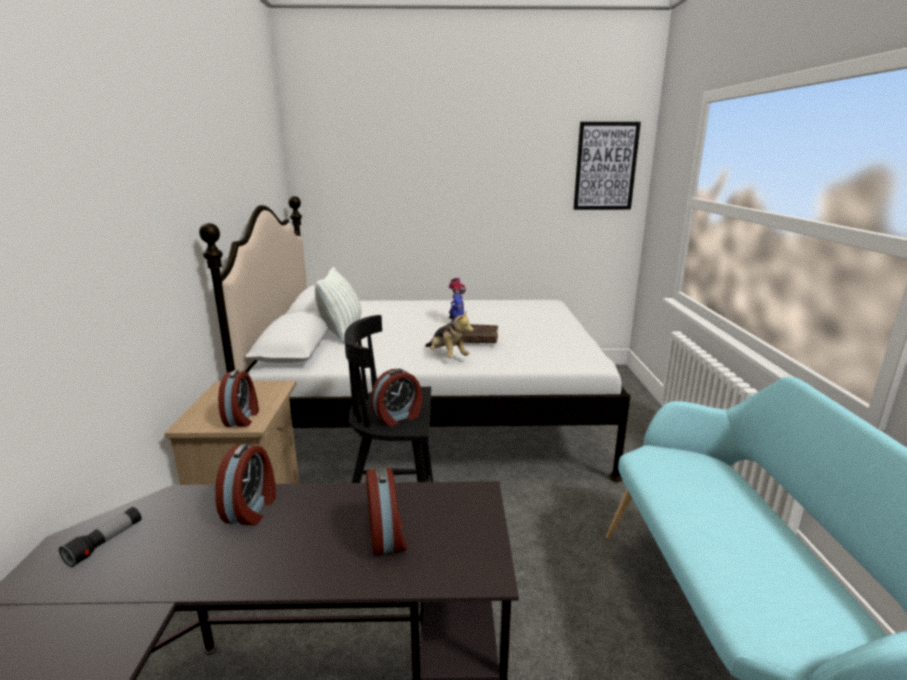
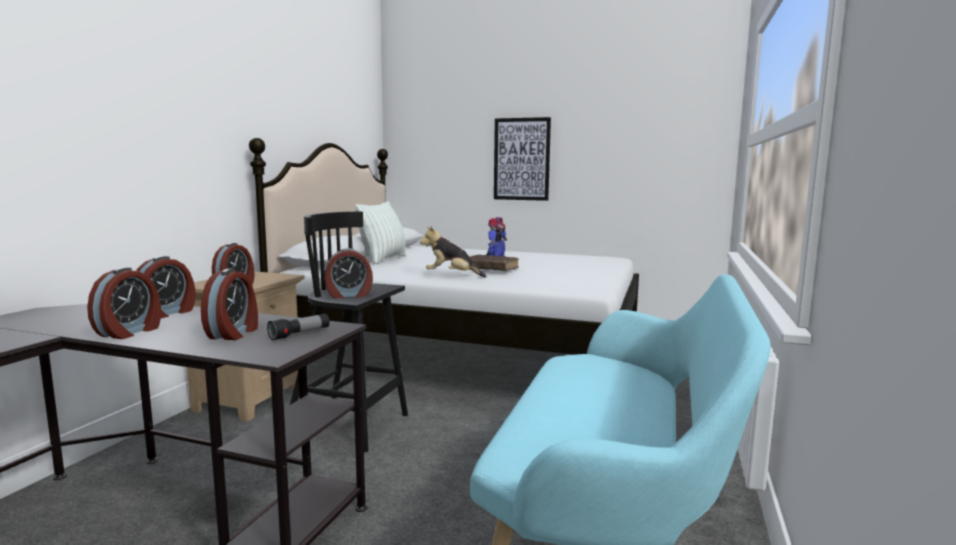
camera: 20 degrees right, 10 degrees down
(105, 543) = (61, 313): flashlight -> flashlight (300, 334)
(258, 566) = (130, 332): none -> alarm clock
(447, 356) = (451, 275): plush toy -> plush toy turned 120 degrees clockwise
(605, 166) = (685, 119): picture -> picture (521, 159)

